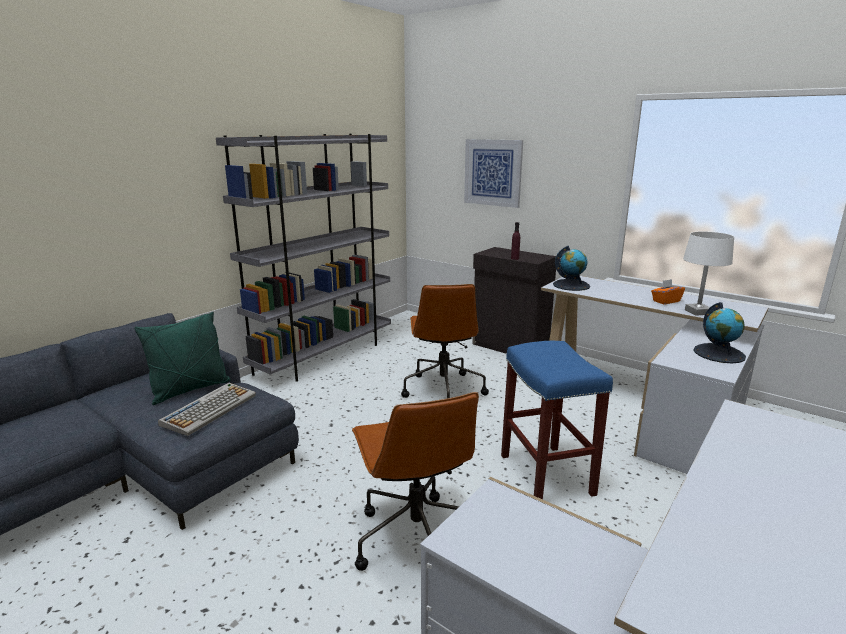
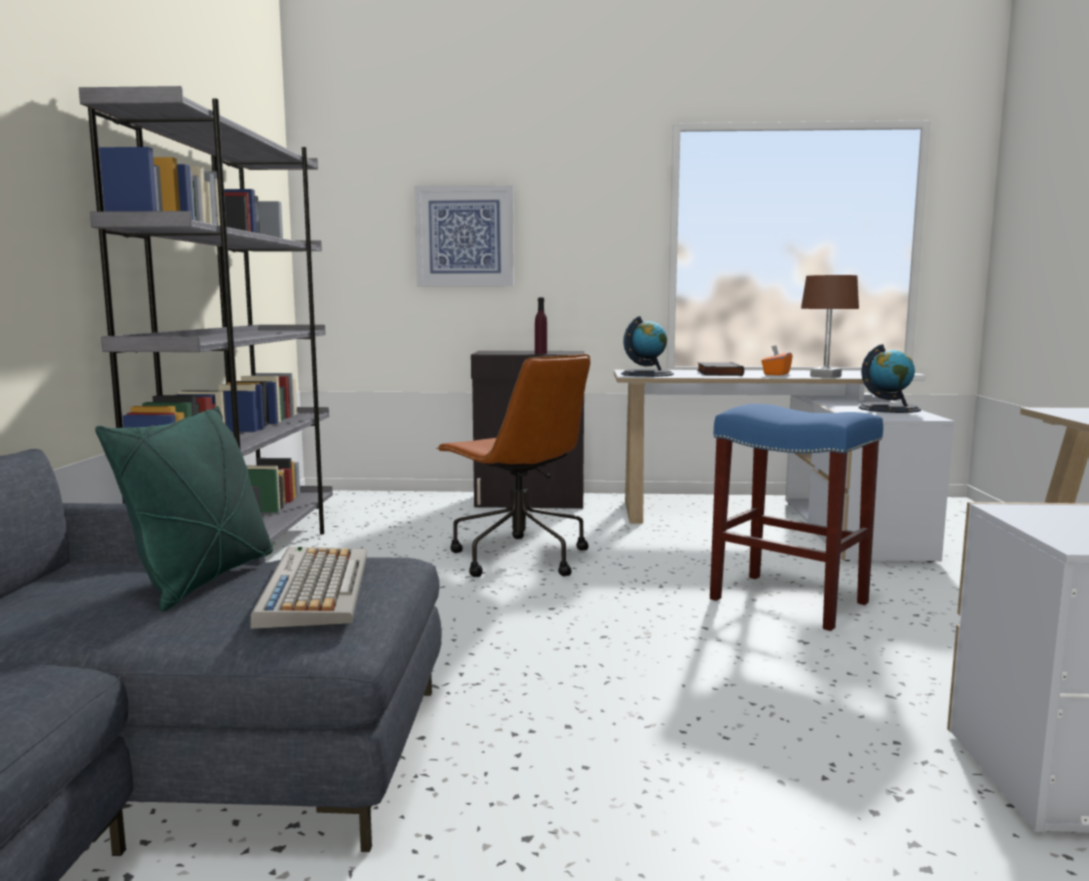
camera: 35 degrees left, 10 degrees down
(416, 538) = (762, 708): brown office chair -> none
(625, 292) = (717, 373): none -> black book
(698, 312) = (825, 376): white table lamp -> brown table lamp

